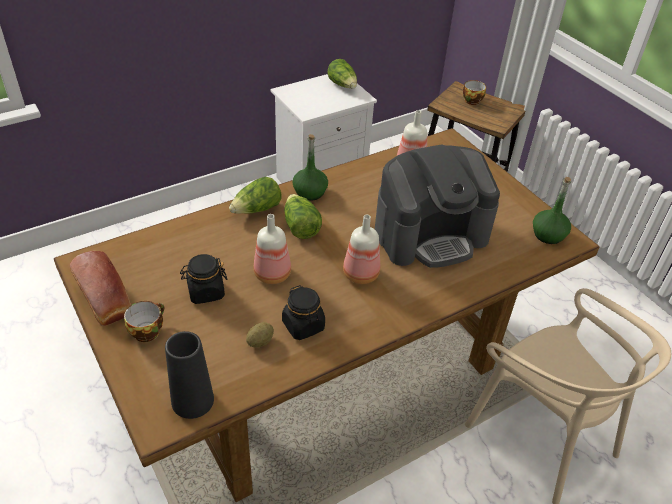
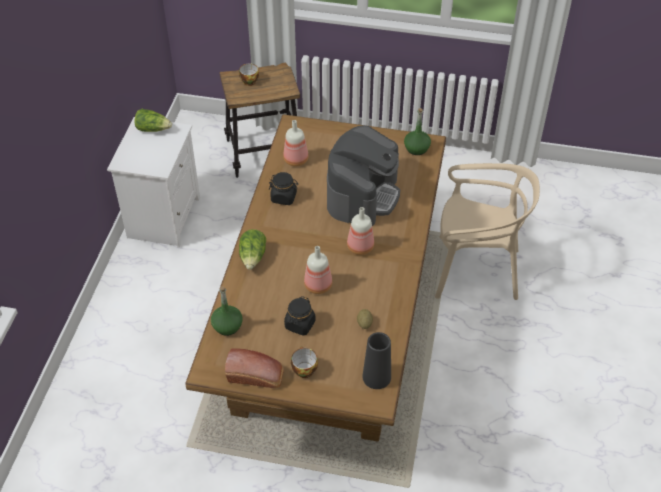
camera: 45 degrees left, 5 degrees up
(300, 226) = (292, 247): lettuce -> none
(303, 326) = (372, 297): black jar -> black jar (284, 197)
(310, 192) = (266, 222): green bottle -> green bottle (227, 326)

